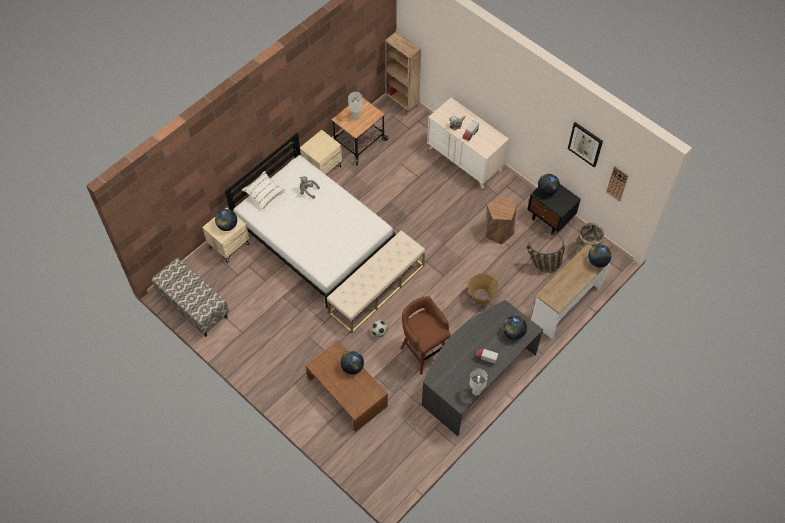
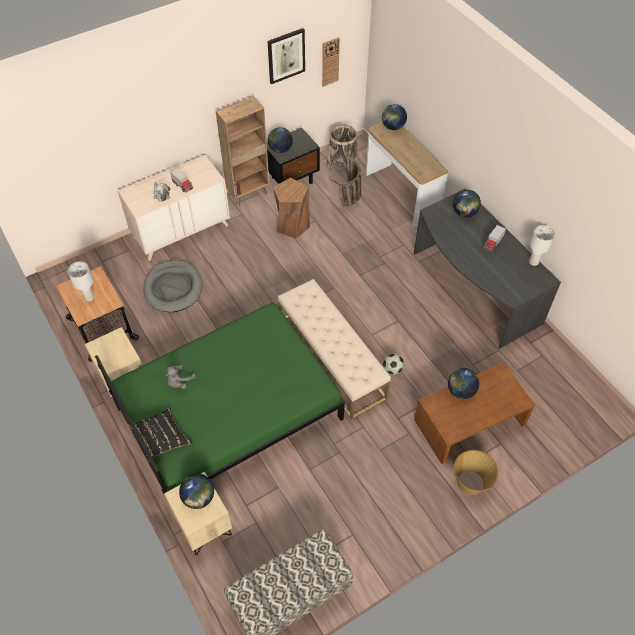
camera: 75 degrees left, 5 degrees down
(264, 194) = (161, 438): white pillow -> black pillow
(314, 237) = (229, 412): white bed -> green bed
(402, 104) = (66, 271): brown bookcase -> brown bookcase (248, 193)
(408, 172) = (173, 288): none -> grey dog bed
(423, 351) = (429, 330): brown stool -> none
(481, 297) = (372, 260): basket -> basket (470, 483)

